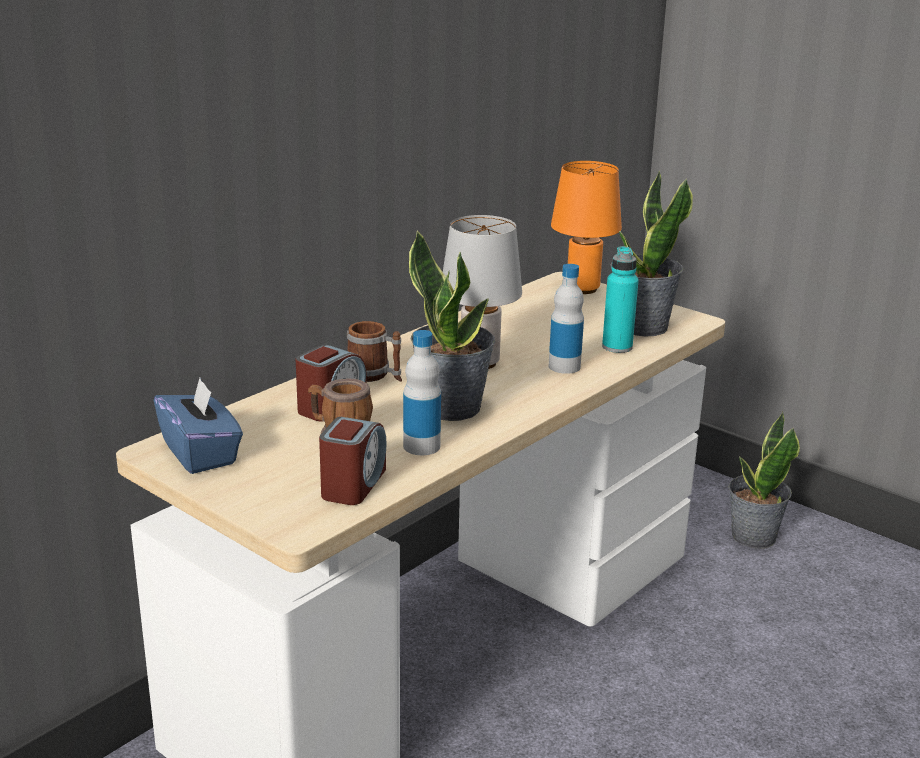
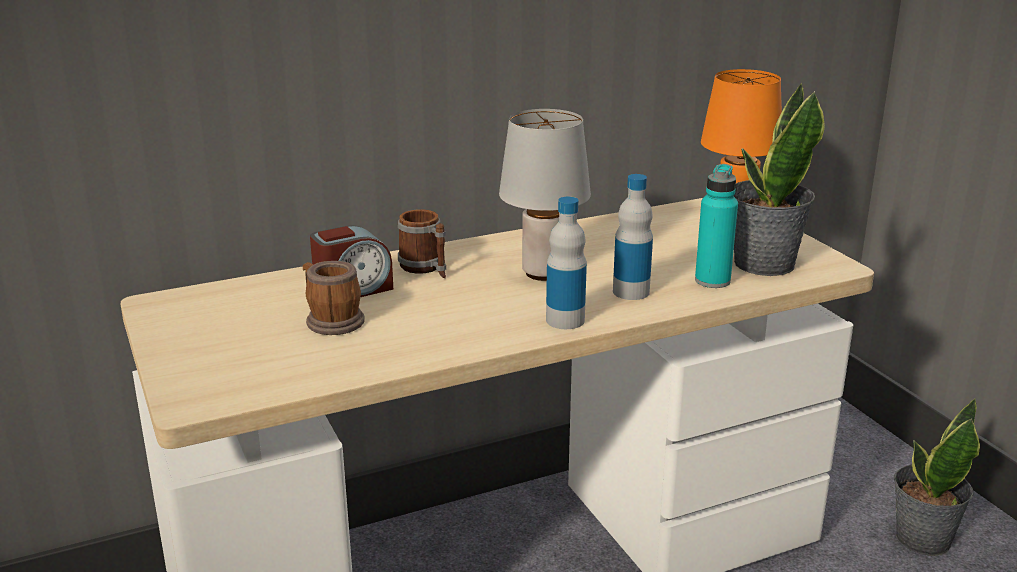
camera: 25 degrees right, 0 degrees up
(201, 453) = (189, 313): blue tissue box -> none
(353, 484) = (288, 371): alarm clock -> none
(421, 446) = (395, 346): bottle -> bottle (565, 320)
(451, 407) = (467, 312): potted plant -> none

